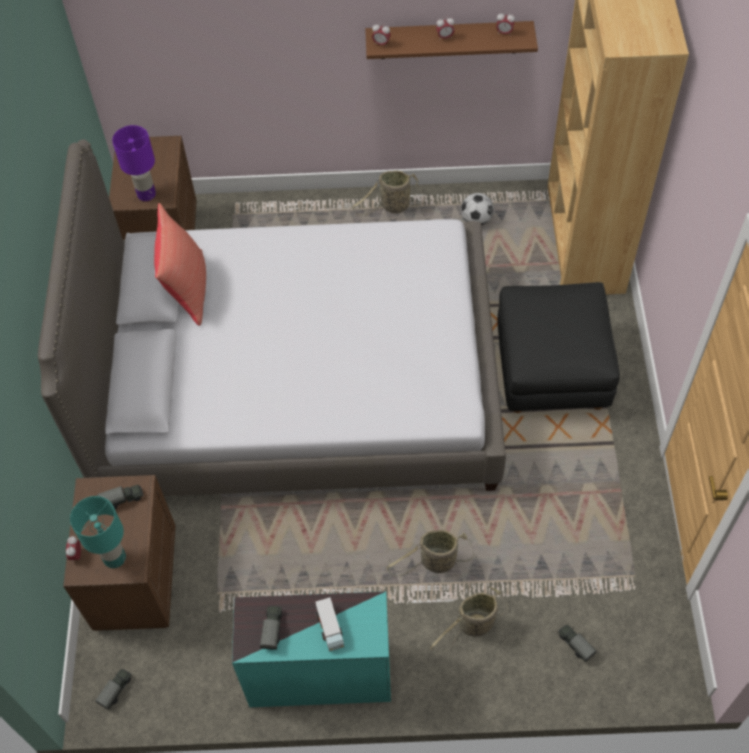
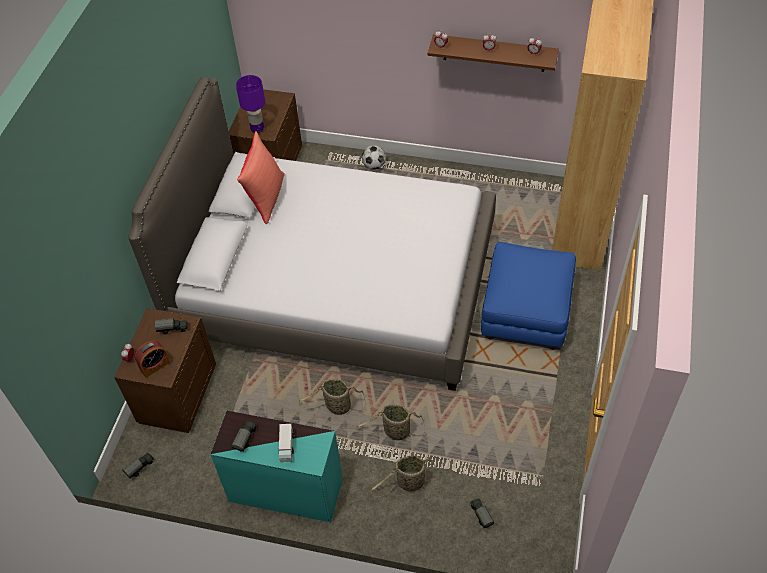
camera: 15 degrees right, 5 degrees down
(114, 557) = (155, 366): turquoise table lamp -> alarm clock
(393, 206) = (443, 175): basket -> basket (336, 407)
(476, 219) = (502, 196): football -> football (374, 166)
(550, 370) = (525, 314): black ottoman -> blue ottoman

